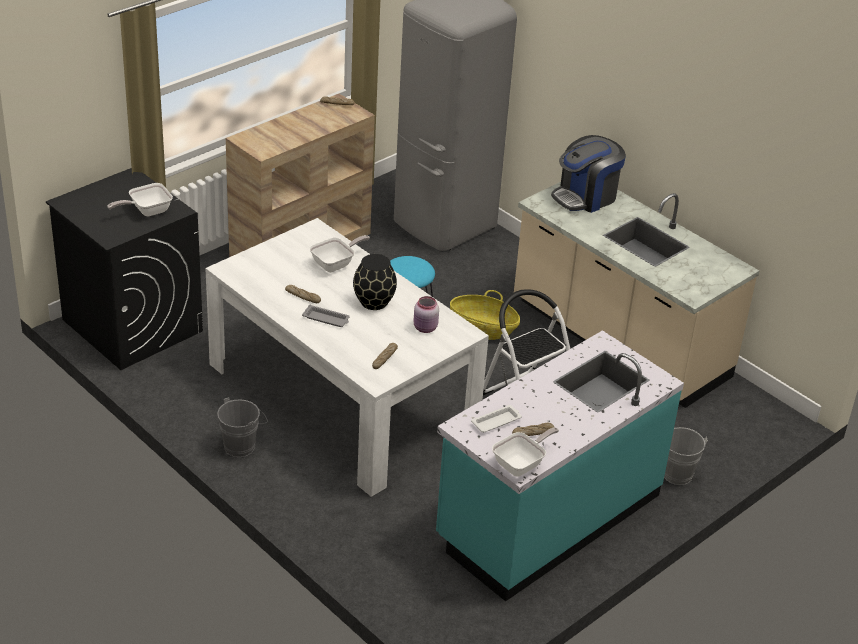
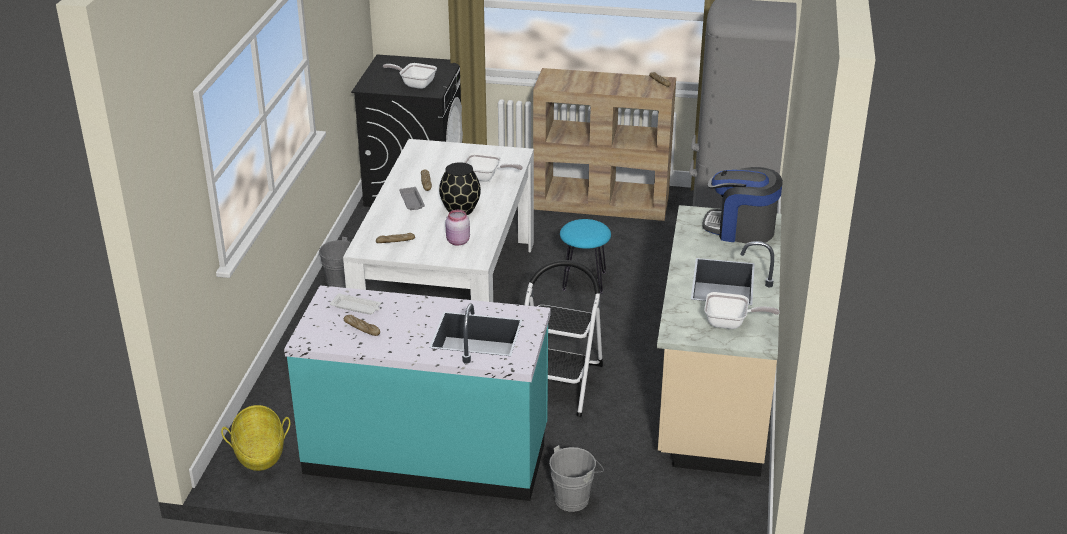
camera: 55 degrees right, 5 degrees down
(483, 329) = (624, 319): basket -> basket (259, 453)
(521, 464) = (314, 338): frying pan -> frying pan (730, 323)

